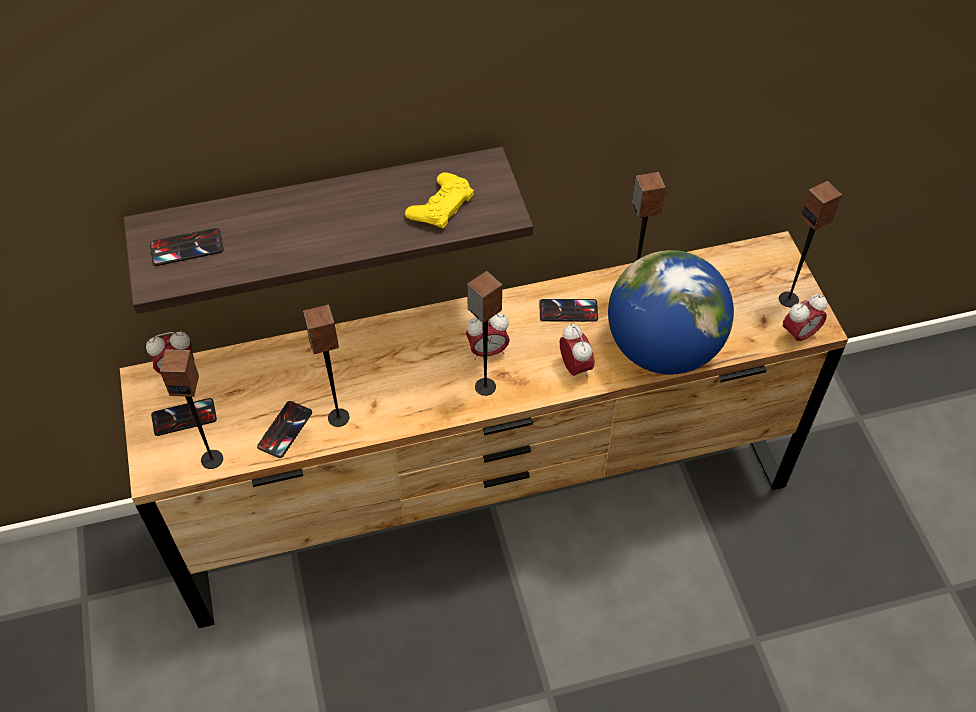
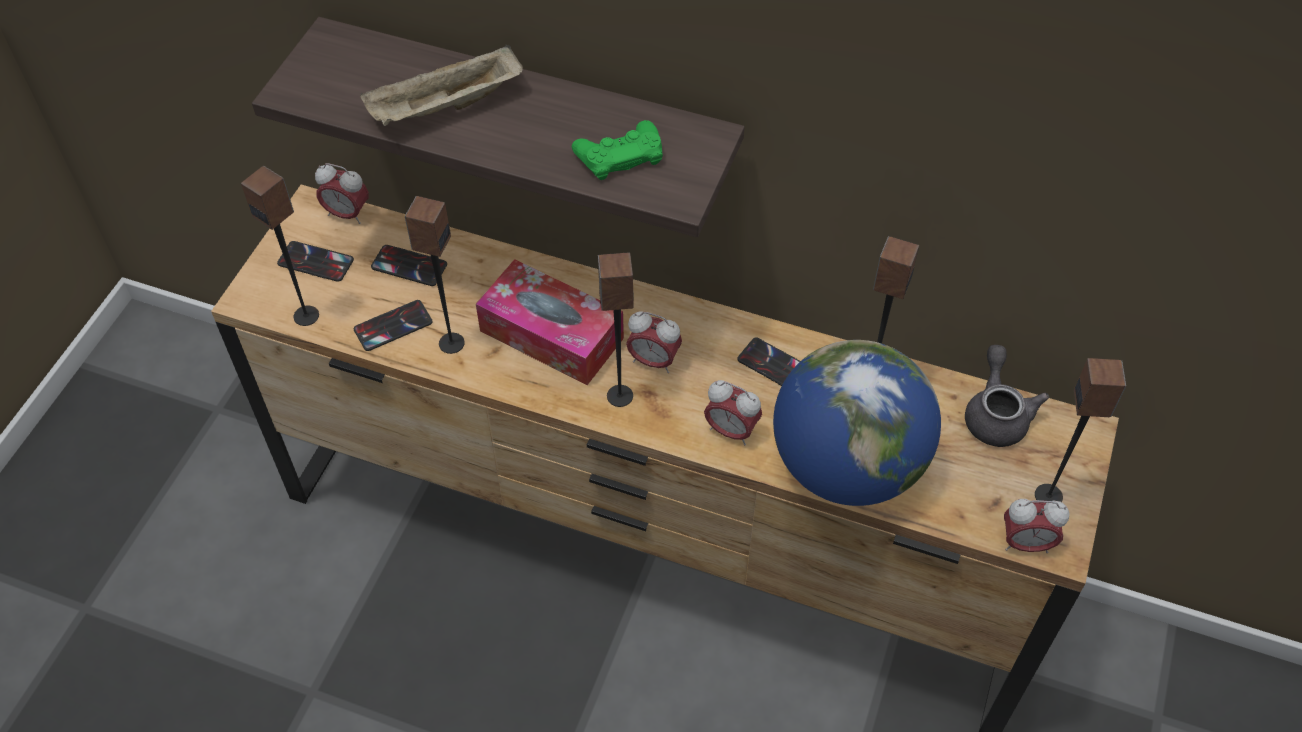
camera: 35 degrees right, 0 degrees up
(187, 247) = (345, 73): phone -> phone (409, 266)
(287, 234) = (445, 108): none -> beige tray
(404, 372) = (551, 334): none -> tissue box
(440, 206) = (620, 155): yellow game controller -> green game controller
(575, 368) = (731, 431): alarm clock -> alarm clock turned 105 degrees clockwise
(720, 267) = (996, 414): none -> grey teapot

